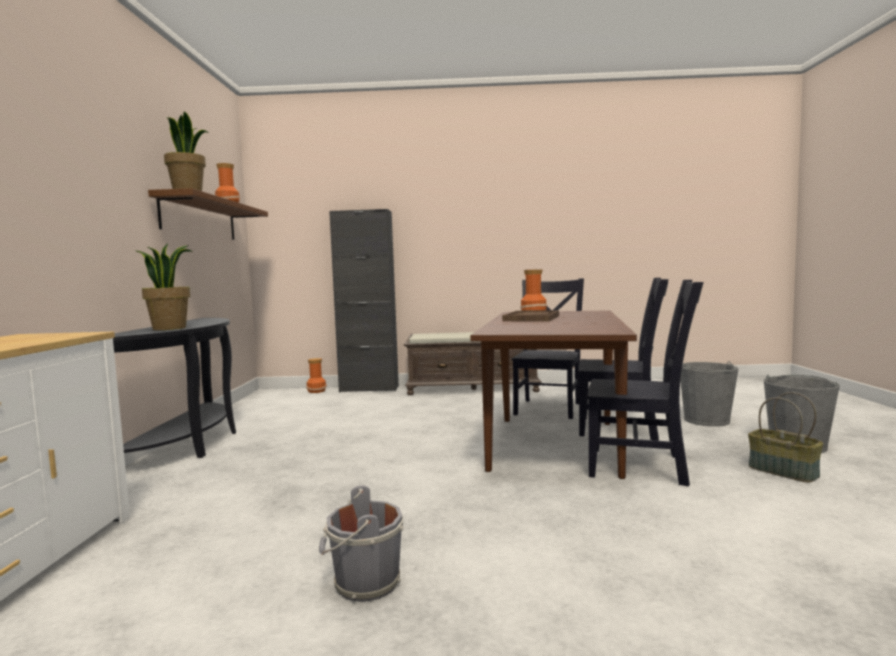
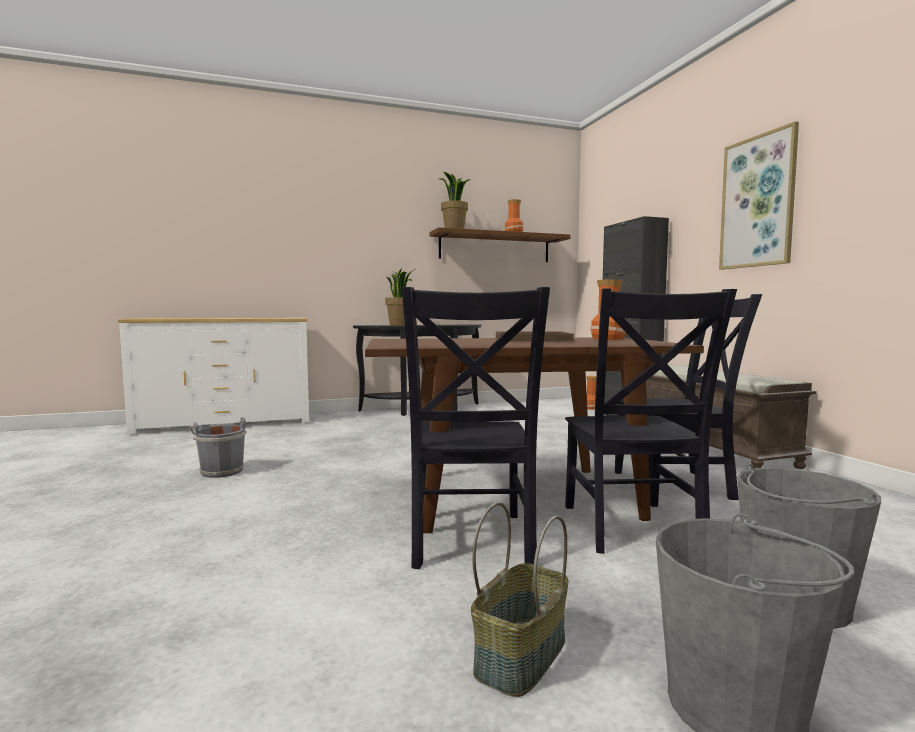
camera: 70 degrees right, 0 degrees up
(477, 212) = (757, 202): none -> picture

